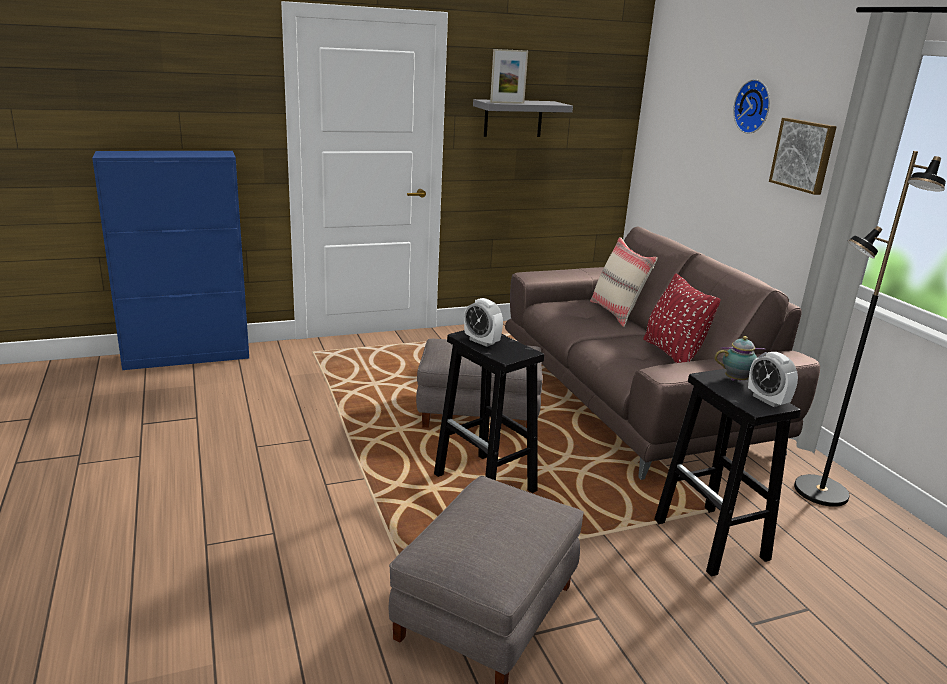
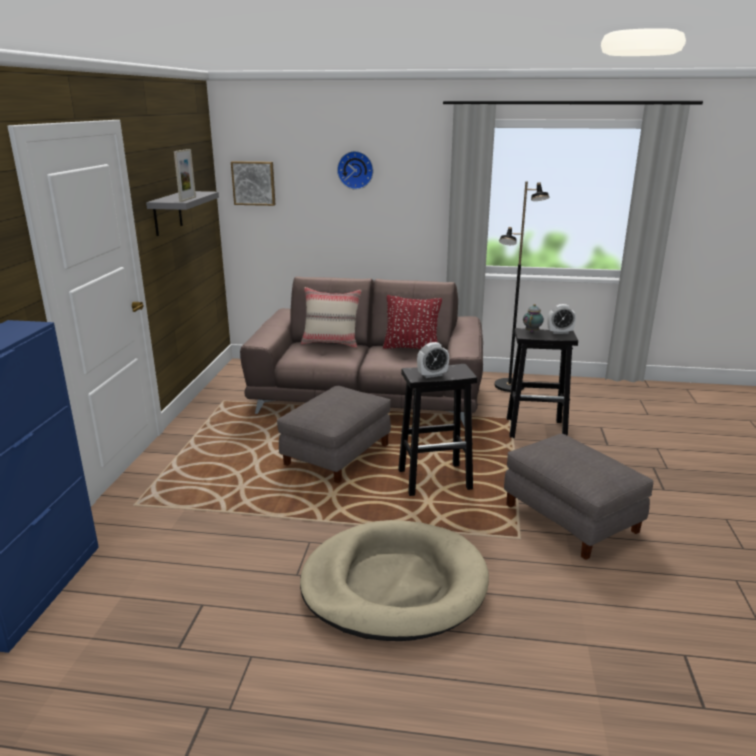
camera: 60 degrees left, 0 degrees up
(266, 501) = (394, 585): none -> beige dog bed
(804, 155) = (410, 196): picture -> picture (254, 183)

